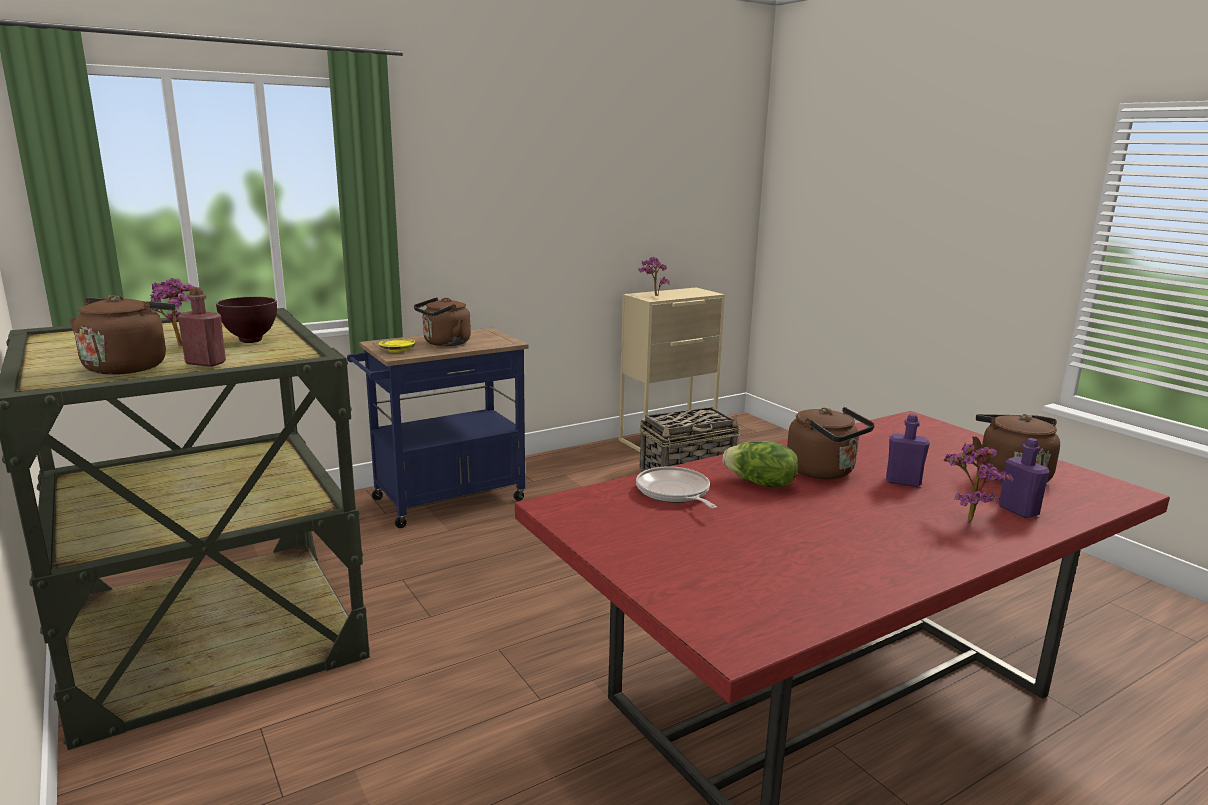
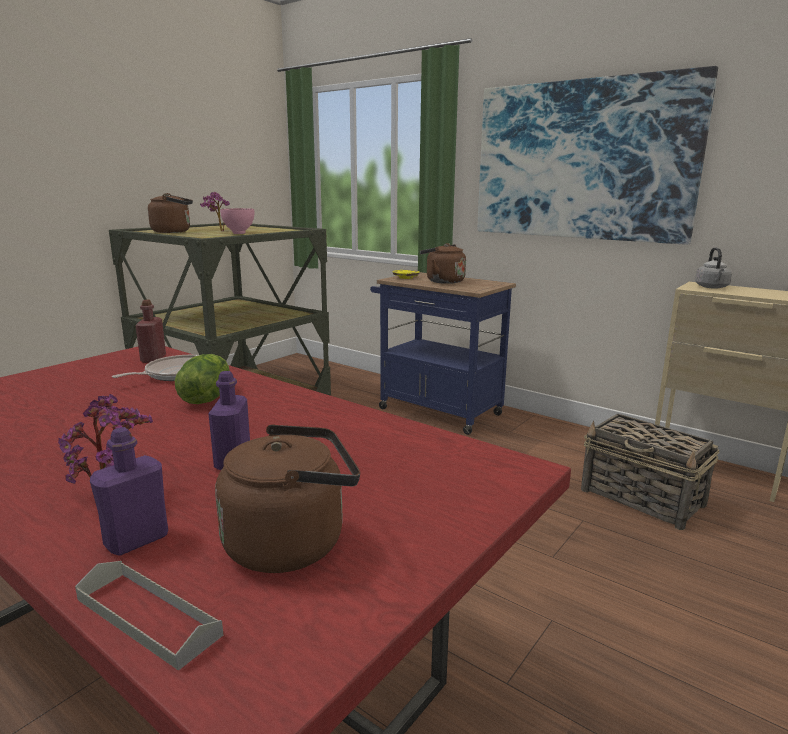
camera: 70 degrees right, 0 degrees up
(205, 363) = (179, 233): red bottle -> red bottle (153, 359)
(250, 341) = (239, 233): brown bowl -> pink bowl
(523, 194) = (581, 161): none -> picture
(653, 295) = (712, 287): potted plant -> grey kettle
(824, 472) = (250, 421): brown kettle -> none
(1089, 508) = (147, 617): none -> grey tray

